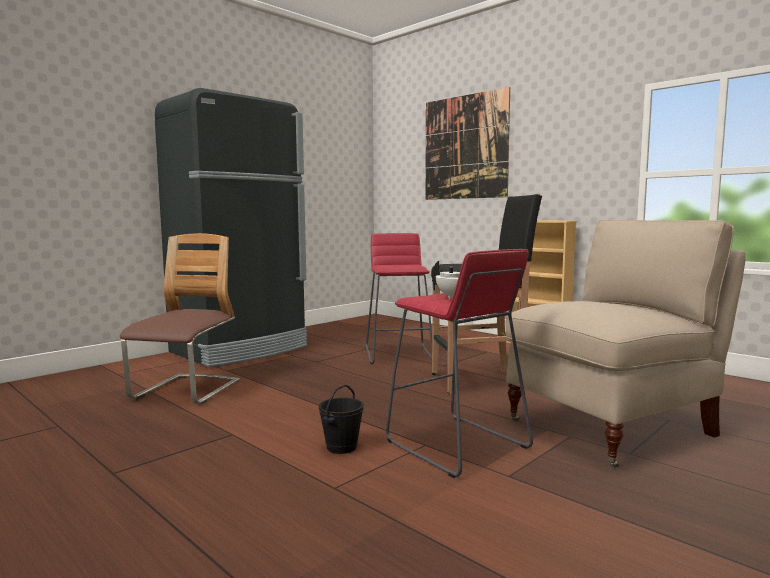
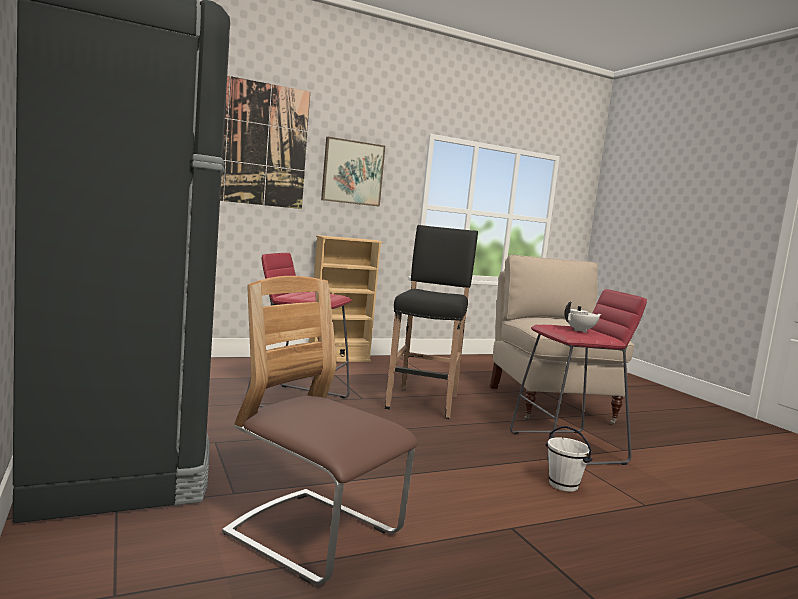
camera: 70 degrees left, 0 degrees up
(342, 447) = (563, 485): black bucket -> white bucket
(553, 153) = (352, 172): none -> picture

